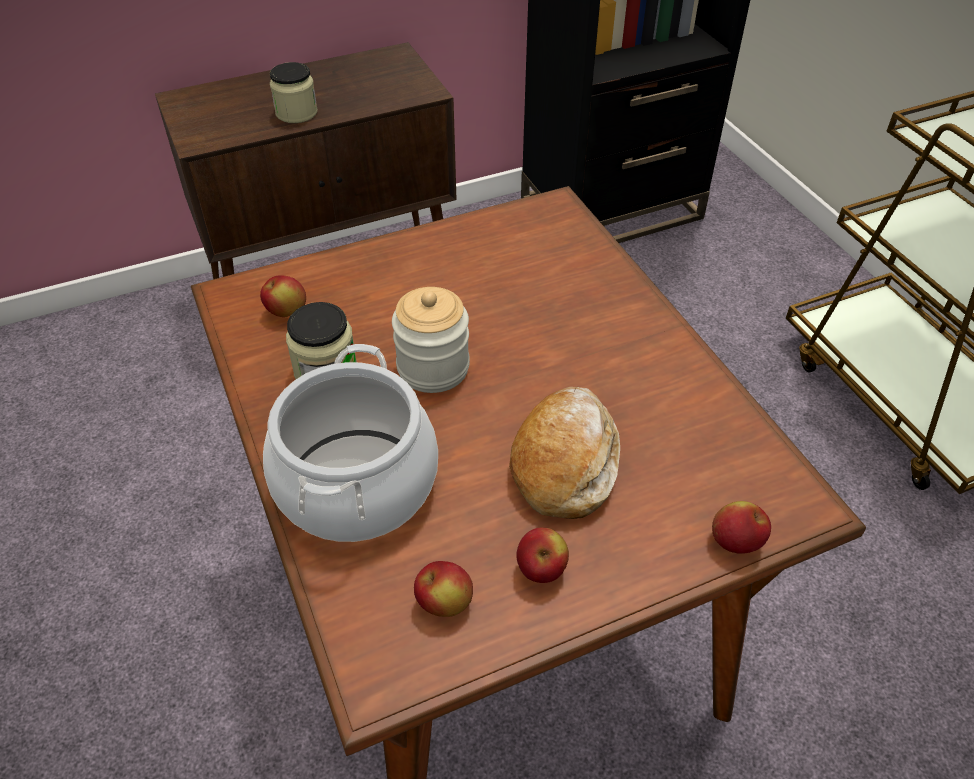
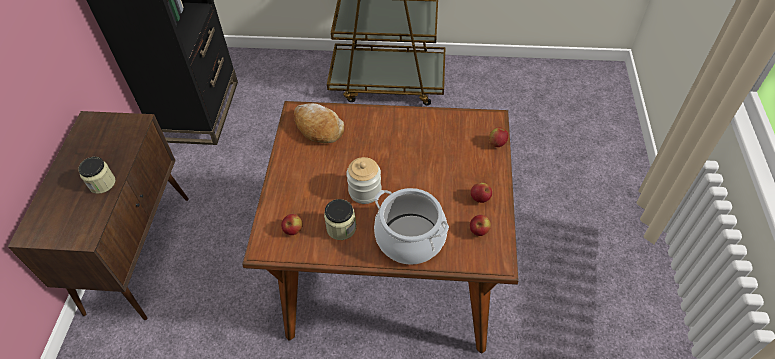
camera: 60 degrees left, 5 degrees up
(565, 462) = (438, 171): bread -> bread (318, 128)

